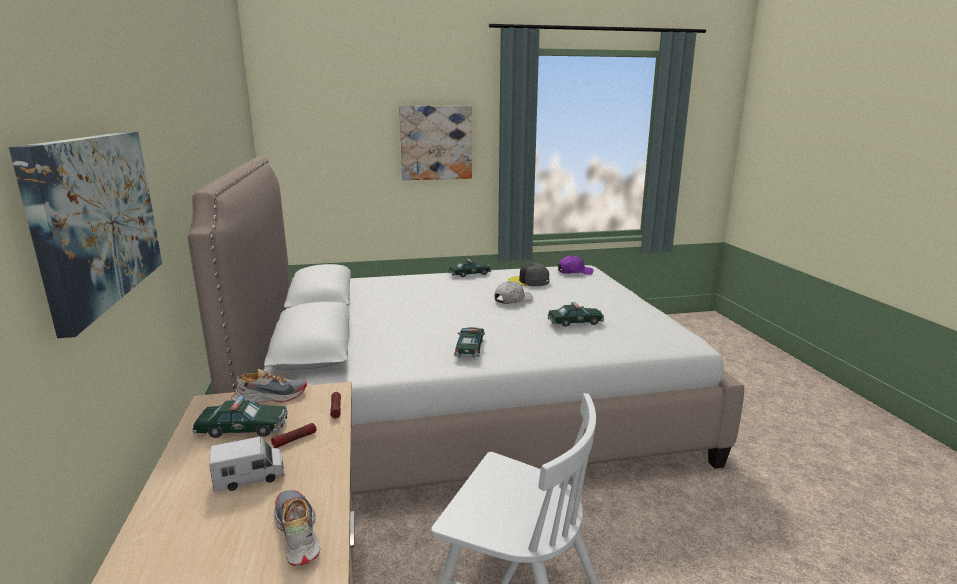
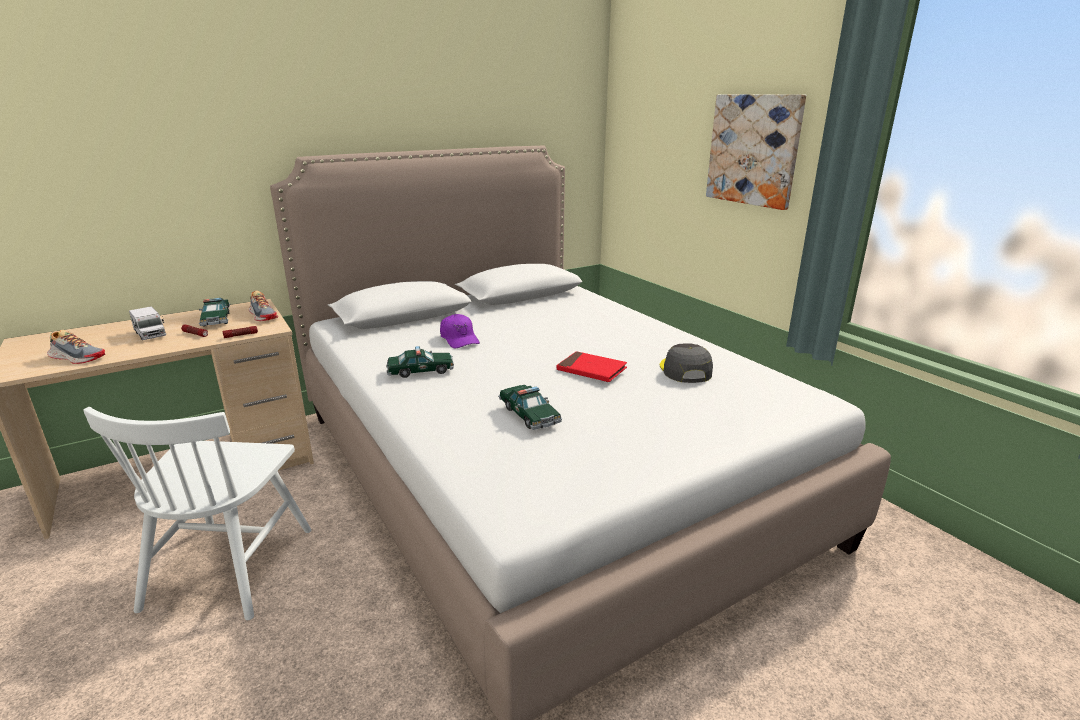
camera: 70 degrees right, 5 degrees up
(96, 219) = (144, 156): picture -> none
(296, 534) = (77, 357): shoe -> shoe turned 60 degrees clockwise
(470, 274) = (671, 335): toy car -> none
(513, 300) = (591, 370): white cap -> red book
(574, 272) = (777, 395): purple cap -> purple cap (459, 339)

